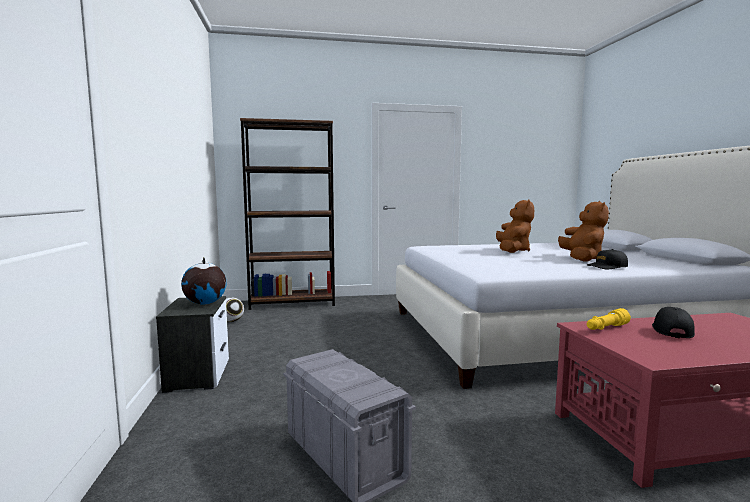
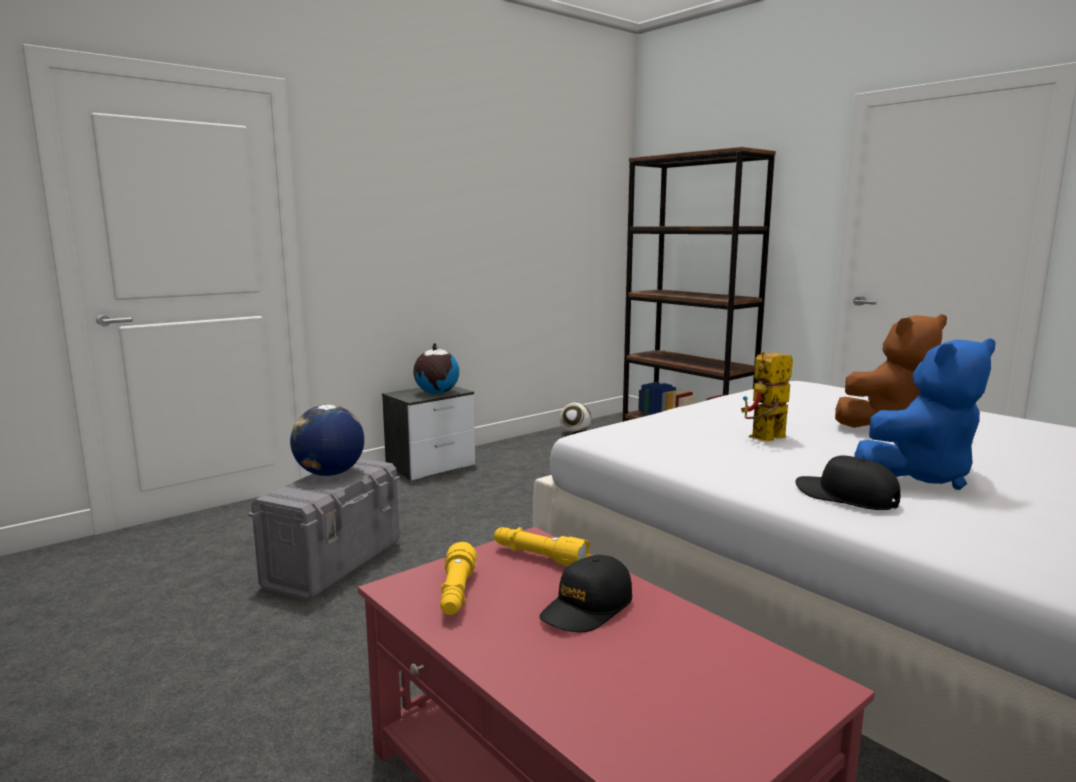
camera: 60 degrees right, 5 degrees up
(328, 372) = (329, 474): none -> globe
(518, 261) = (764, 439): none -> toy robot
(582, 259) = (919, 476): brown plush toy -> blue plush toy
(660, 349) = (456, 594): none -> yellow flashlight
(671, 330) = (587, 608): black cap -> black cap turned 135 degrees clockwise

